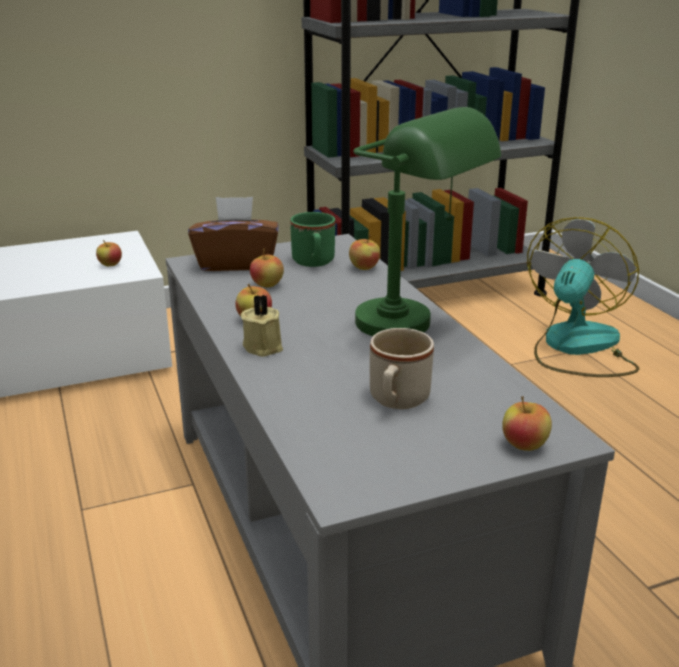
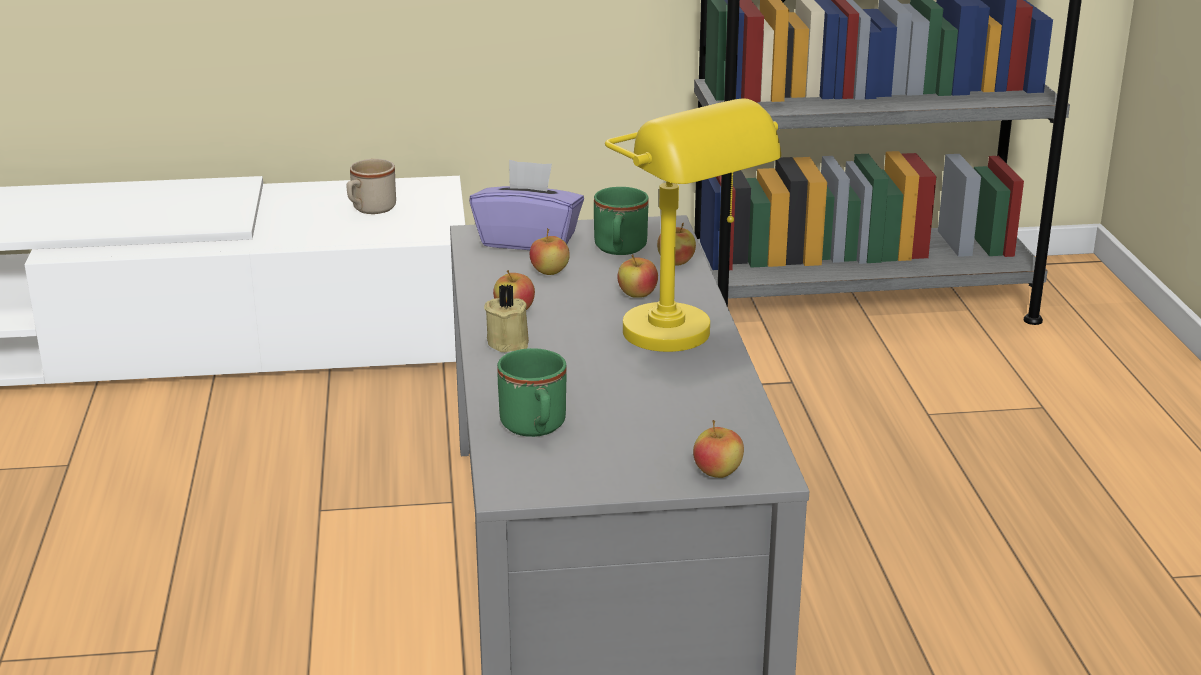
camera: 15 degrees right, 0 degrees up
(110, 265) = (409, 221): apple -> apple (637, 295)
(237, 263) = (528, 241): brown tissue box -> purple tissue box
(331, 425) = (535, 428): none -> green mug
(397, 401) = (616, 415): beige mug -> beige mug (370, 210)
(416, 329) = (688, 342): green table lamp -> yellow table lamp
(576, 348) = (1037, 404): fan -> none

